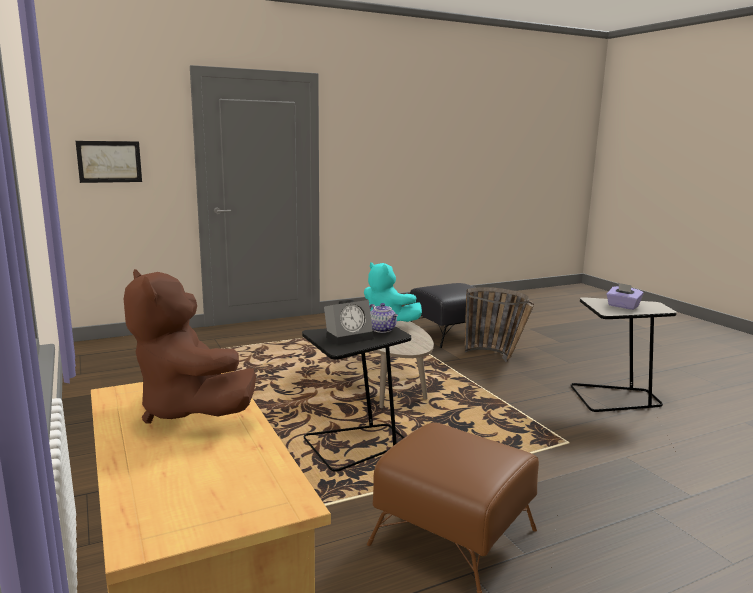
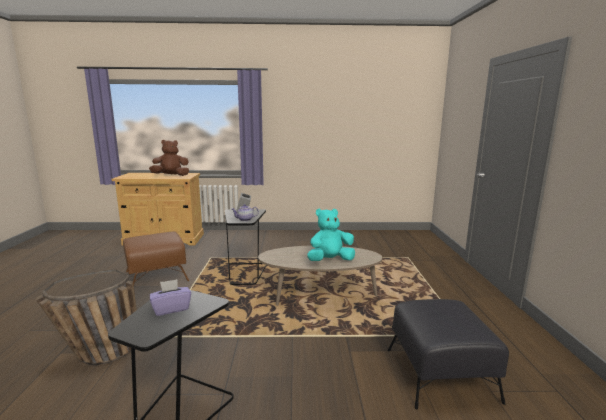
camera: 115 degrees right, 0 degrees up
(109, 161) = (454, 131): picture -> none
(497, 357) = (342, 380): basket -> basket (96, 356)

